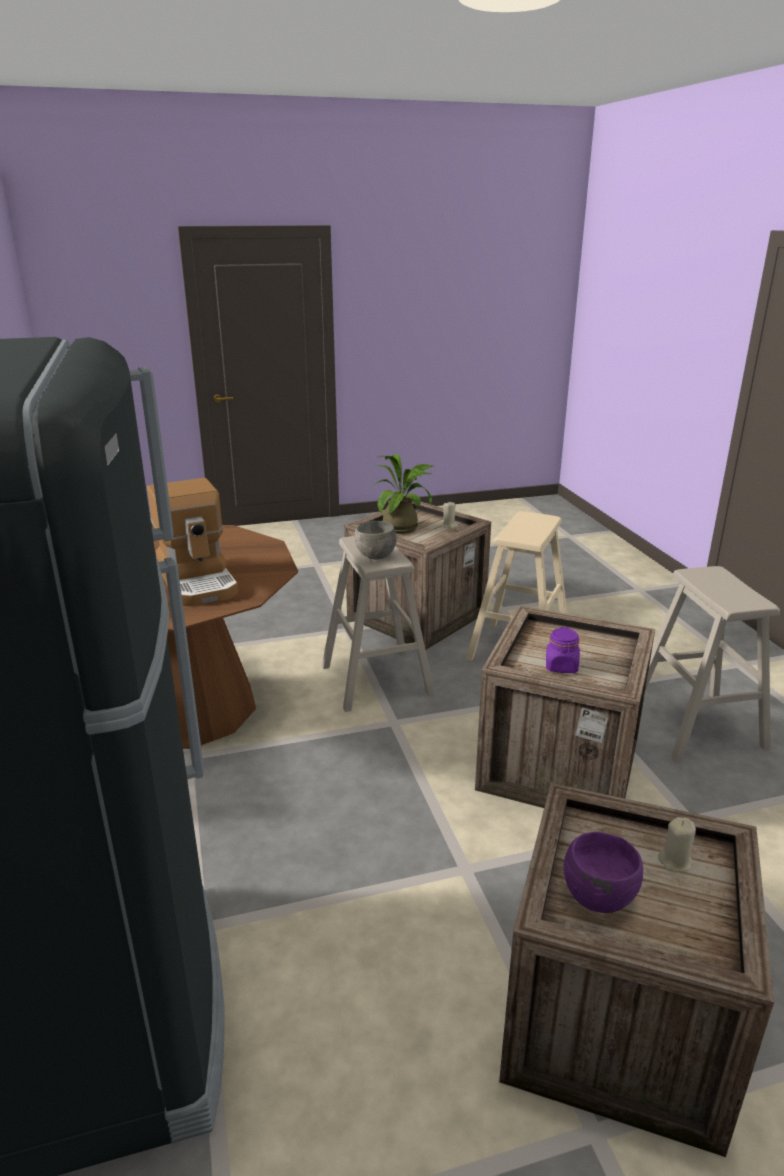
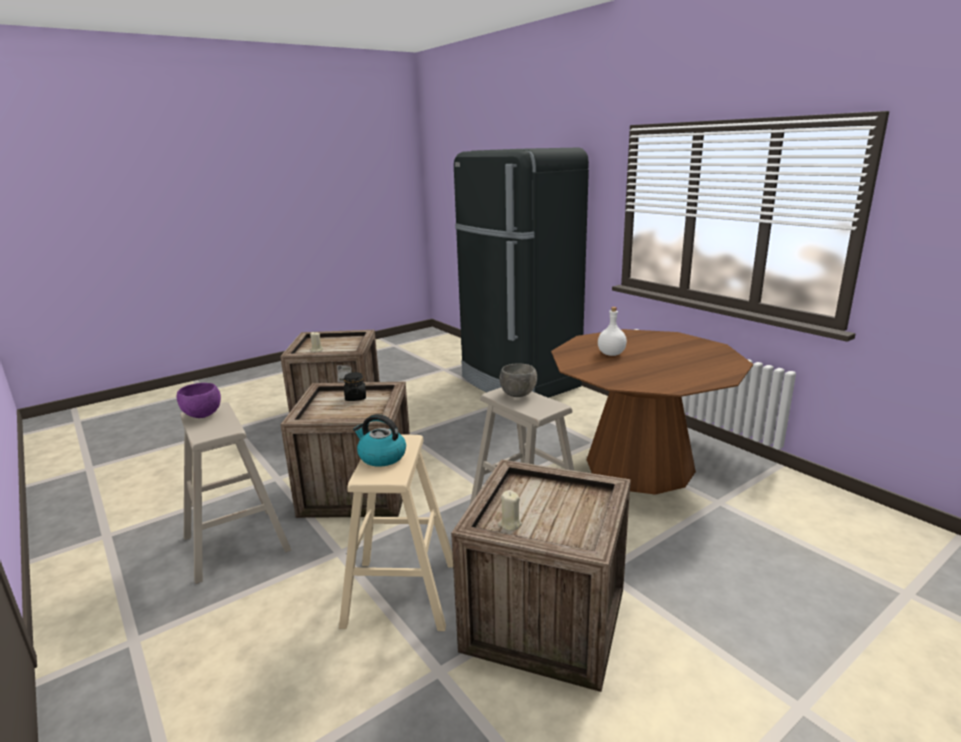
camera: 160 degrees right, 5 degrees down
(199, 581) = (611, 354): coffee machine -> white bottle
(404, 527) = (564, 506): potted plant -> none
(534, 527) = (381, 457): none -> kettle
(561, 666) = (355, 398): purple jar -> black jar
(597, 897) = (347, 341): purple bowl -> purple bowl (203, 415)

